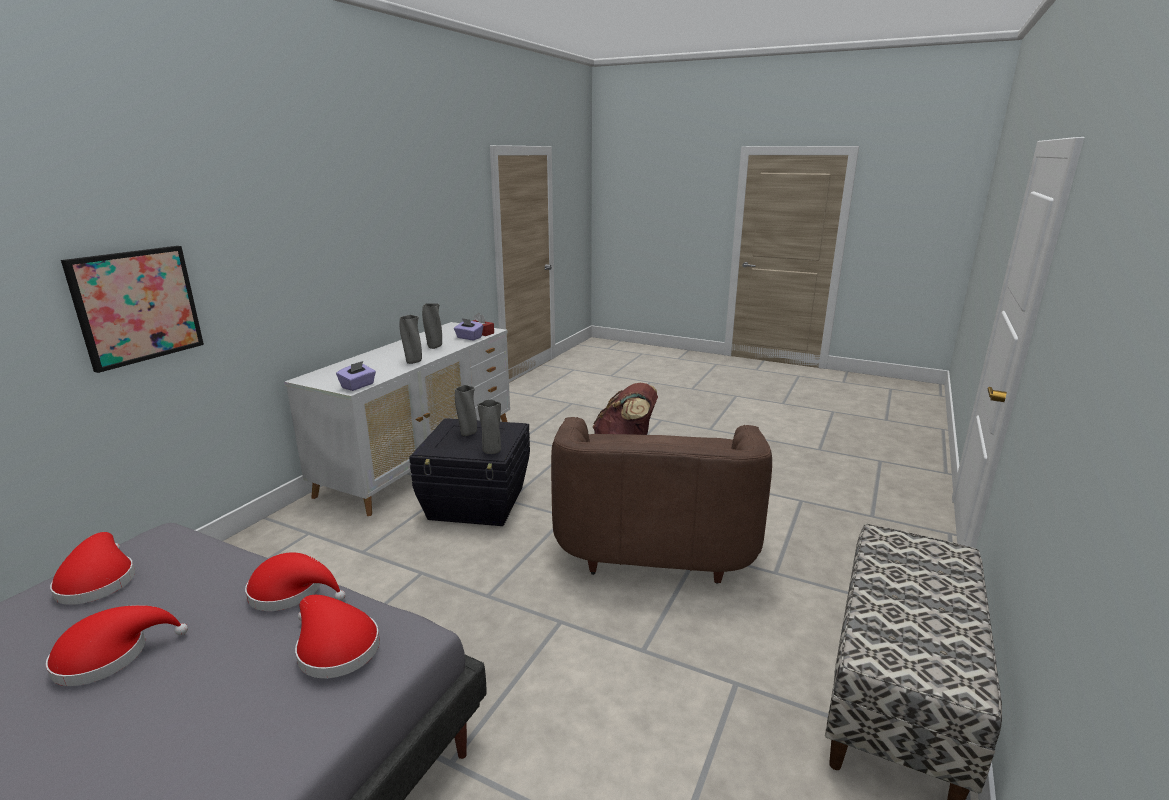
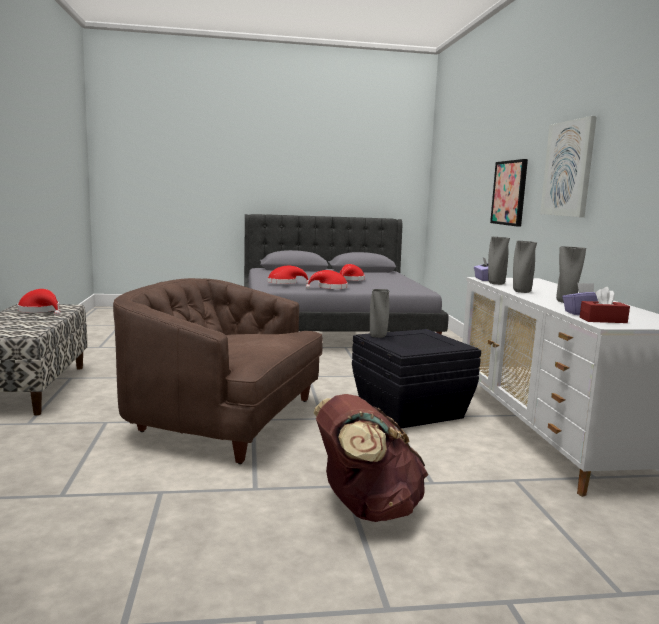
camera: 145 degrees right, 10 degrees down
(98, 581) = (403, 284): red hat -> red hat (41, 311)
(282, 249) = (568, 169): none -> picture
(467, 433) = (427, 343): grey vase -> grey vase (495, 284)
(654, 540) = (225, 420): brown armchair -> brown armchair turned 45 degrees counterclockwise

